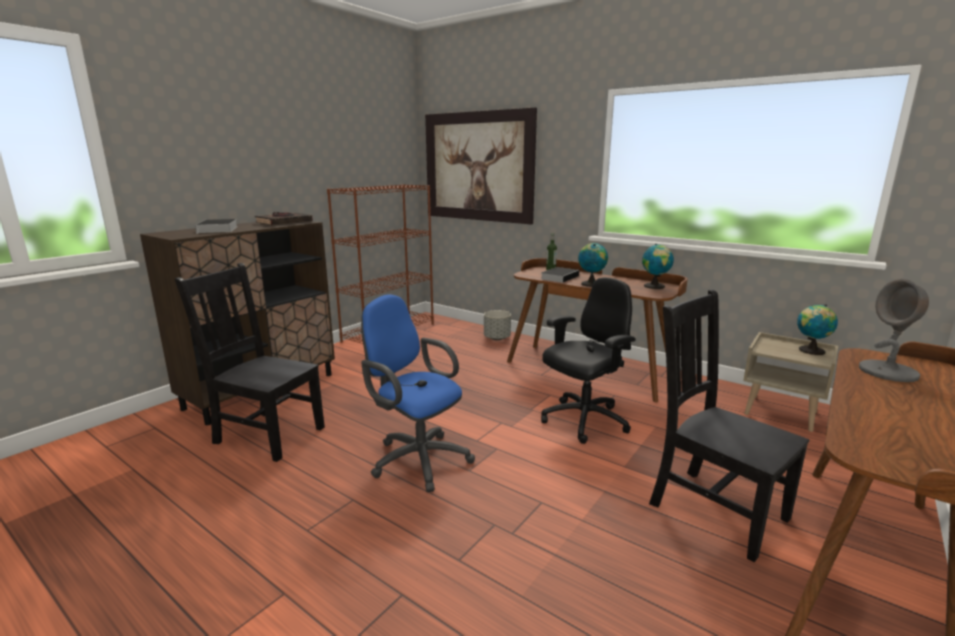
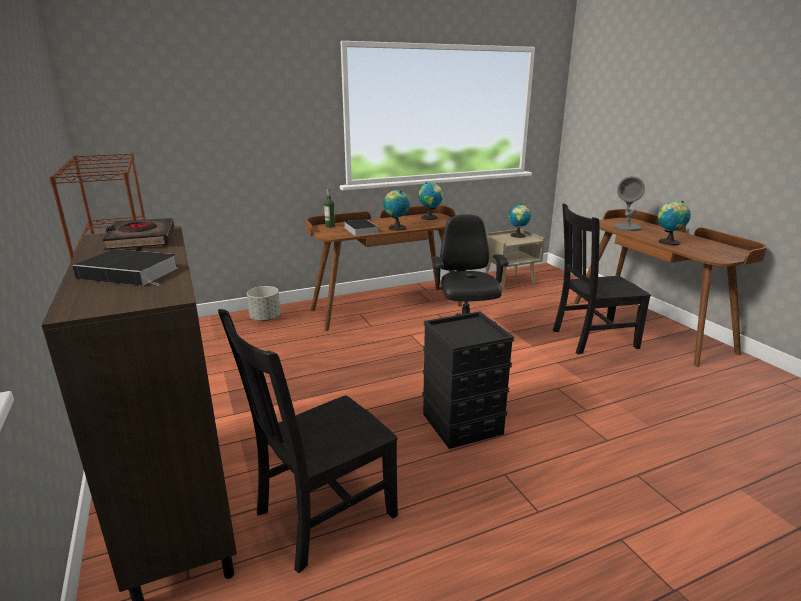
camera: 60 degrees left, 5 degrees up
(416, 458) = (461, 423): blue office chair -> black storage box
(478, 167) = (183, 123): picture -> none
(871, 407) = (668, 242): none -> globe

